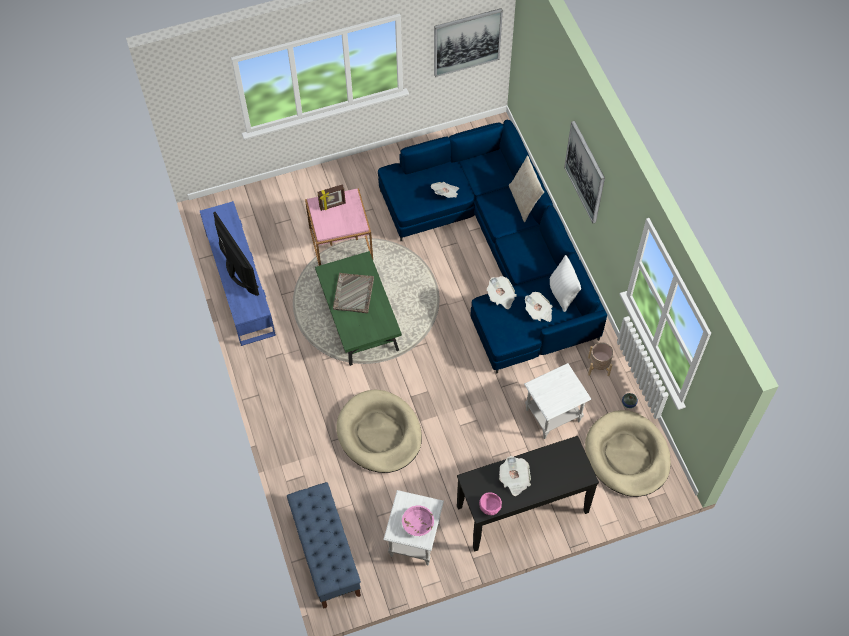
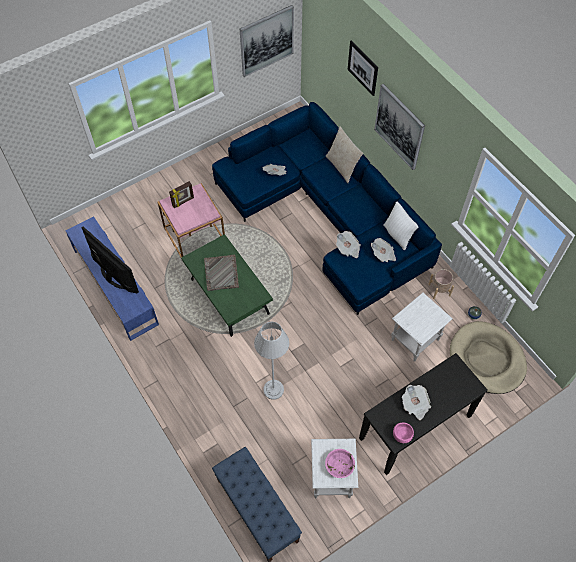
camera: 15 degrees left, 0 degrees up
(379, 433) = (273, 390): beige dog bed -> grey floor lamp
(559, 97) = (362, 68): none -> picture

